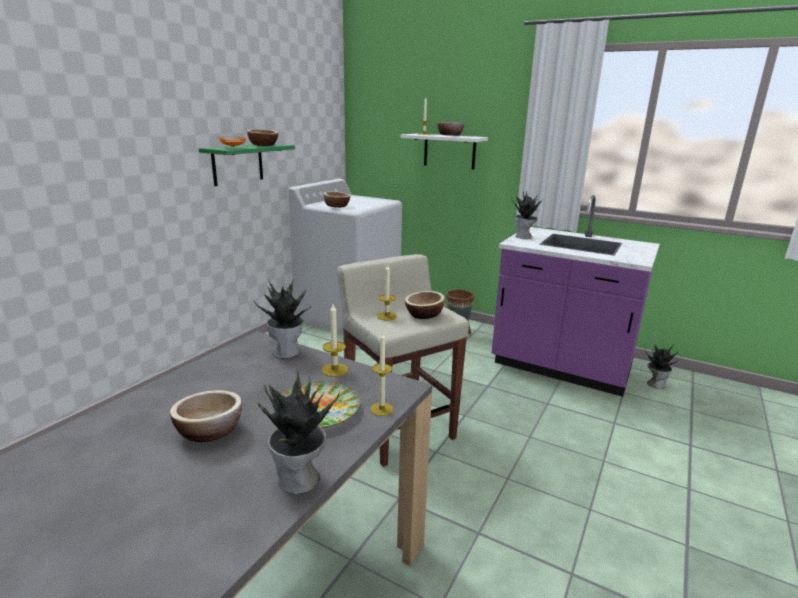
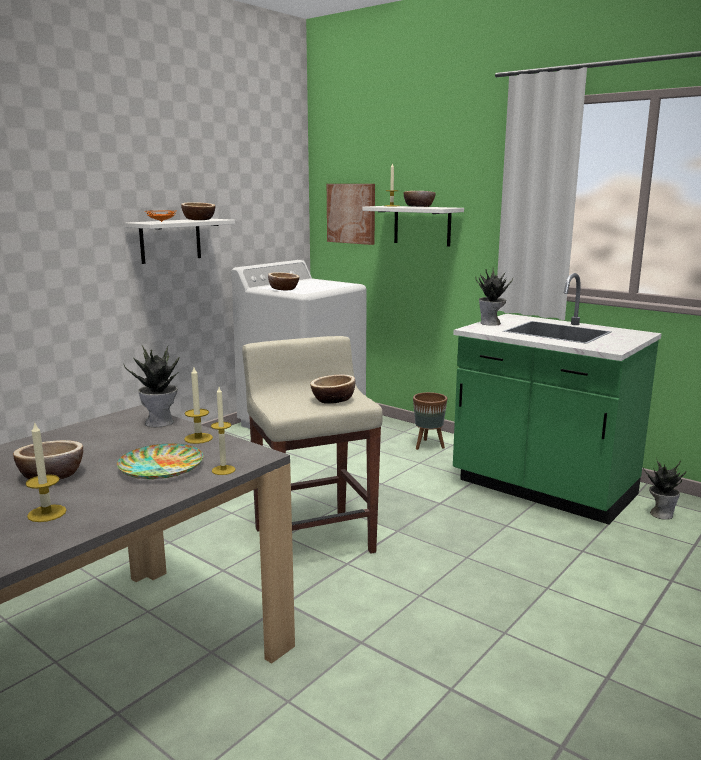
camera: 10 degrees right, 5 degrees down
(237, 164) = (170, 240): green shelf -> white shelf
(300, 480) = (111, 513): potted plant -> none
(385, 139) = (351, 213): none -> picture
(386, 316) = (290, 400): candle -> candle (47, 513)
(560, 368) = (542, 490): purple counter -> green counter

